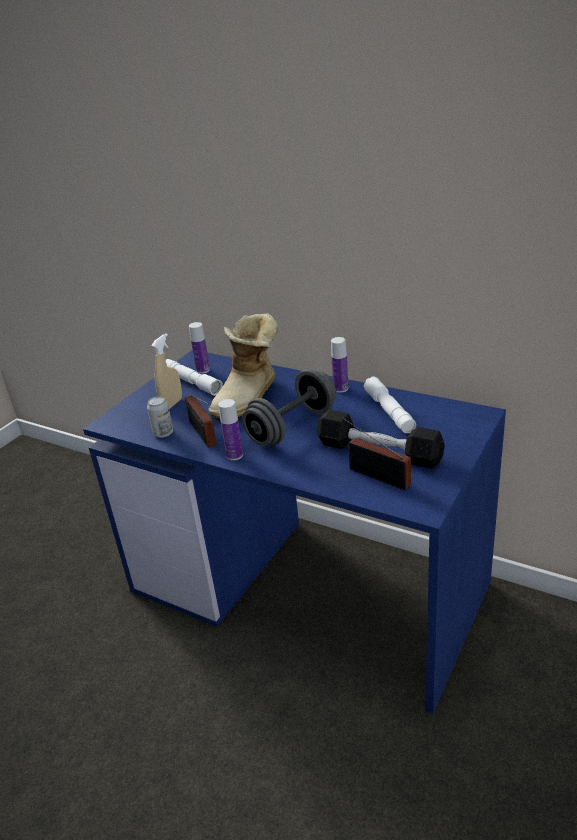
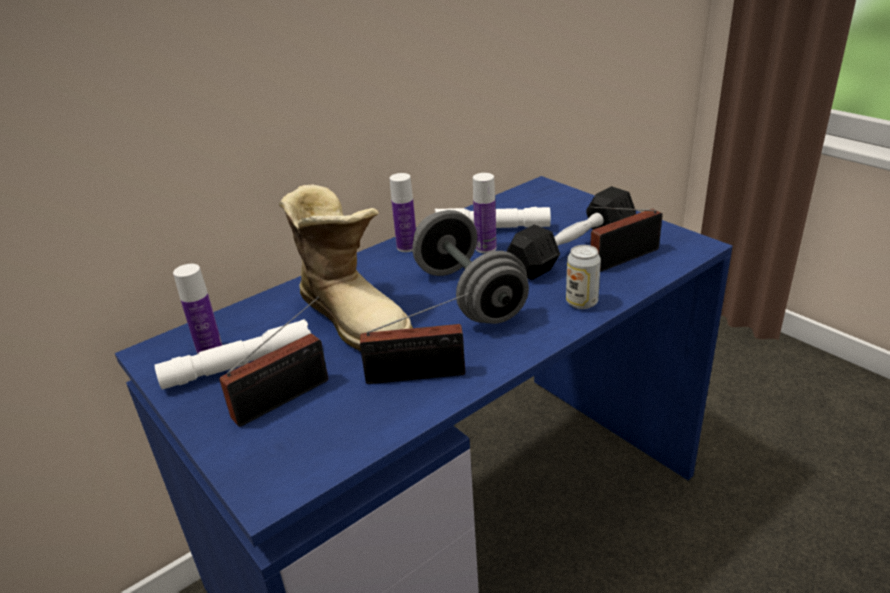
camera: 70 degrees left, 0 degrees up
(163, 433) = (377, 418): can -> can (581, 302)
(172, 404) = (287, 397): beige spray bottle -> radio
(234, 455) = (505, 352): bottle -> bottle (486, 248)

